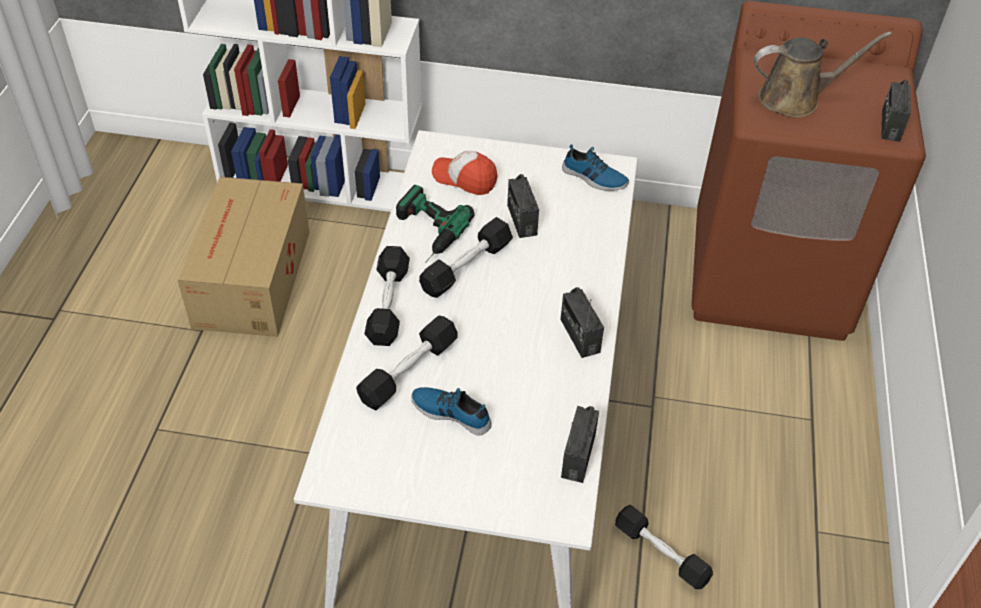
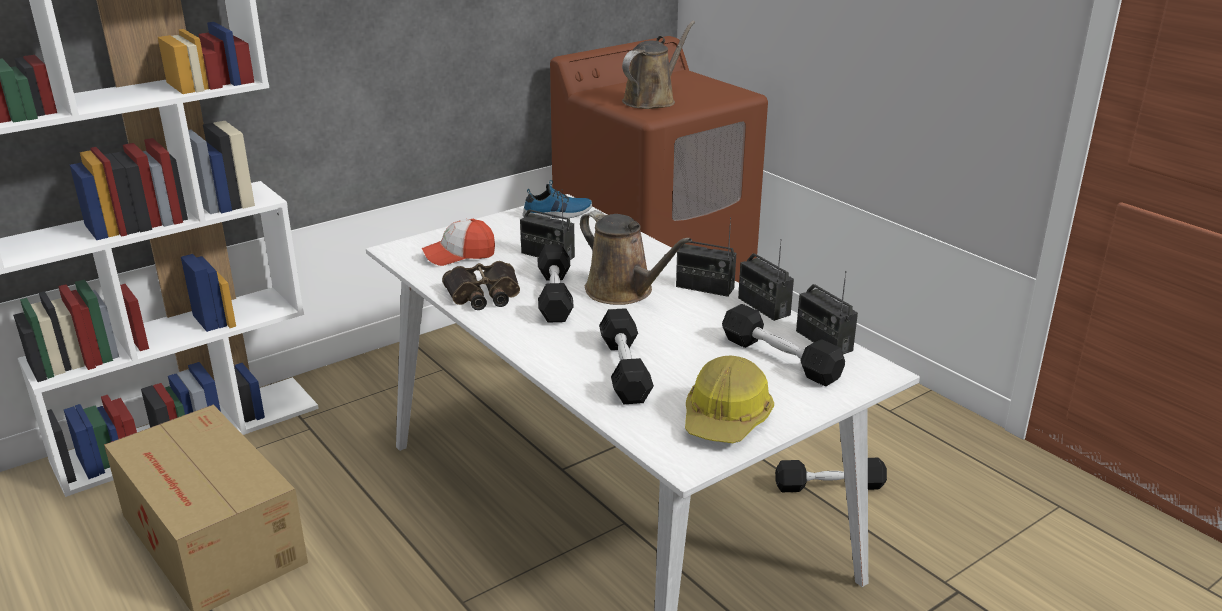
camera: 45 degrees left, 20 degrees down
(388, 304) = (534, 345): black dumbbell -> black dumbbell (780, 358)
(403, 467) = (726, 418): none -> hard hat
(424, 232) = (483, 295): power drill -> binoculars
(452, 412) = (700, 370): shoe -> none
(517, 297) = (623, 292): none -> brown watering can
(890, 125) = (727, 91): radio -> radio (763, 306)

